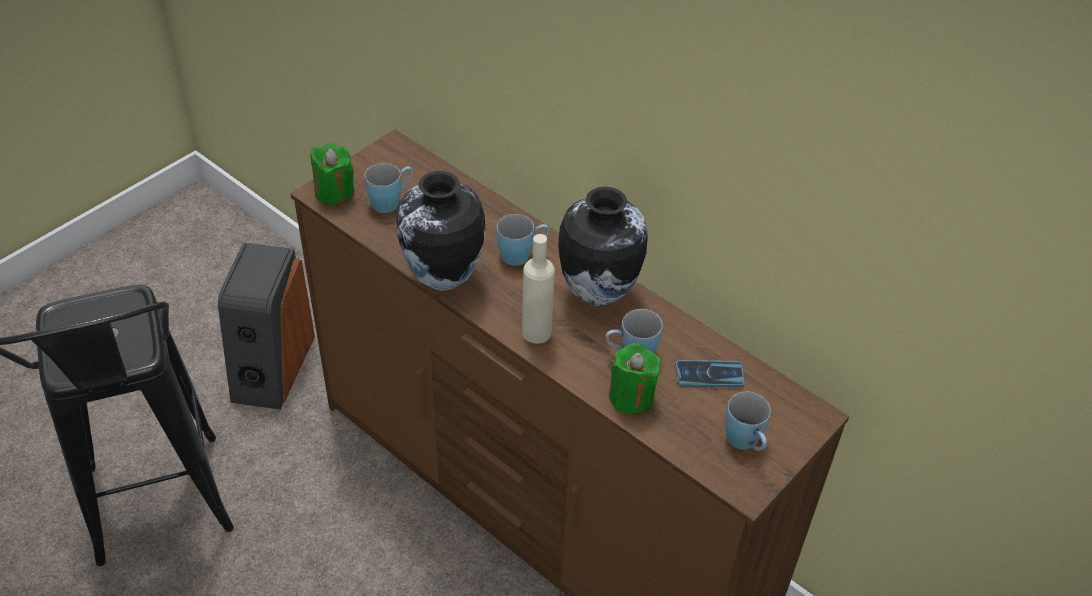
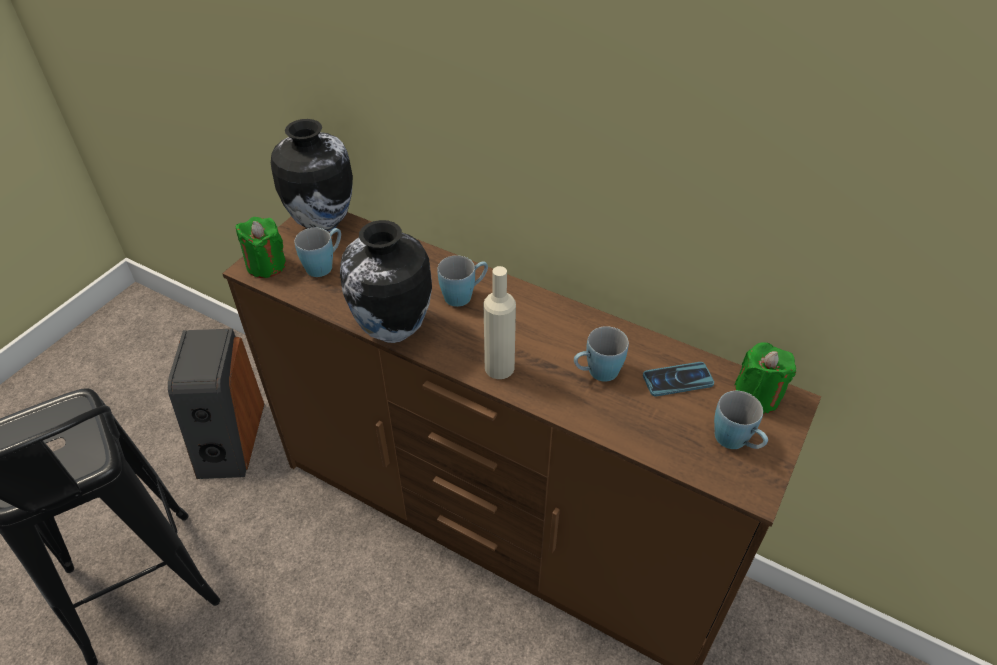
camera: 10 degrees left, 0 degrees up
(597, 293) = (546, 319): vase -> vase (322, 223)
(631, 397) = (611, 416): green candle -> green candle (757, 396)

